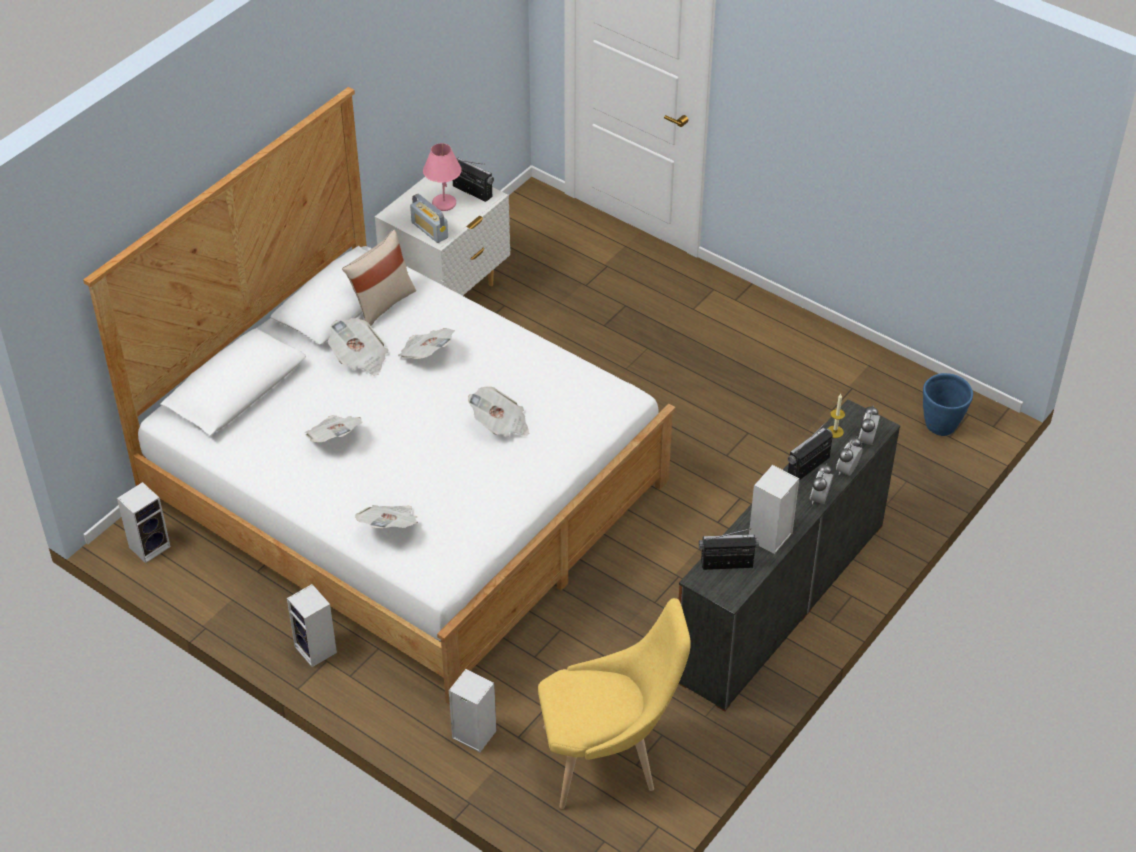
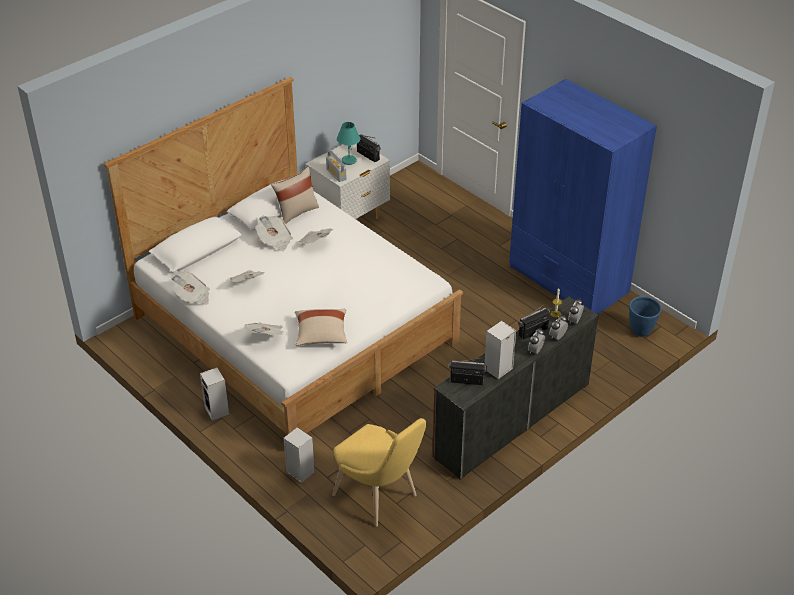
camera: 10 degrees right, 5 degrees down
(150, 546) = (134, 340): speaker -> none
(443, 203) = (349, 160): pink table lamp -> turquoise table lamp
(476, 513) = (321, 335): none -> beige pillow
(500, 425) = (350, 287): newspaper -> newspaper (192, 297)
(608, 759) = (379, 497): yellow chair -> yellow chair turned 45 degrees clockwise
(812, 355) = (568, 280): none -> blue wardrobe

